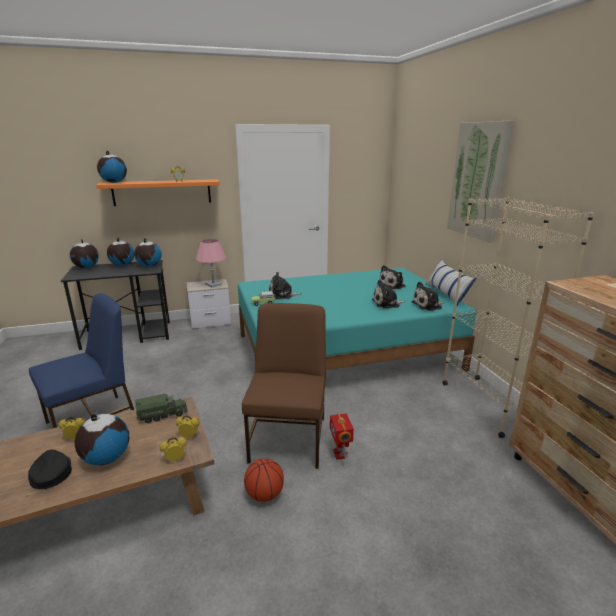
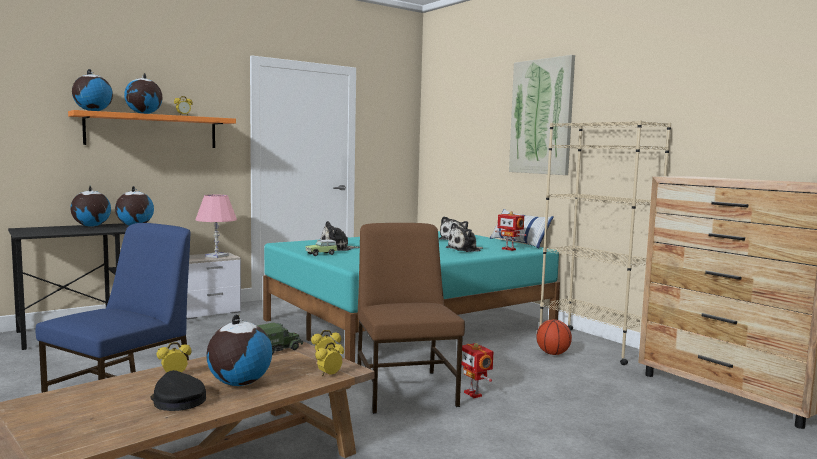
camera: 20 degrees left, 15 degrees down
(86, 267) = (35, 228): globe -> globe (144, 113)
(264, 495) = (416, 432): basketball -> basketball (553, 354)
(428, 305) = (509, 249): plush toy -> toy robot

